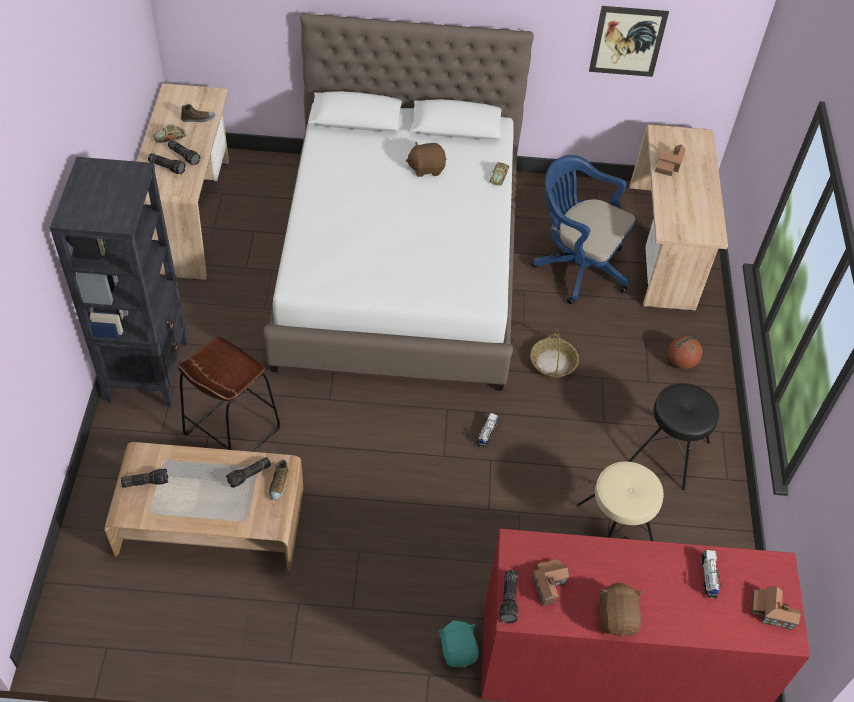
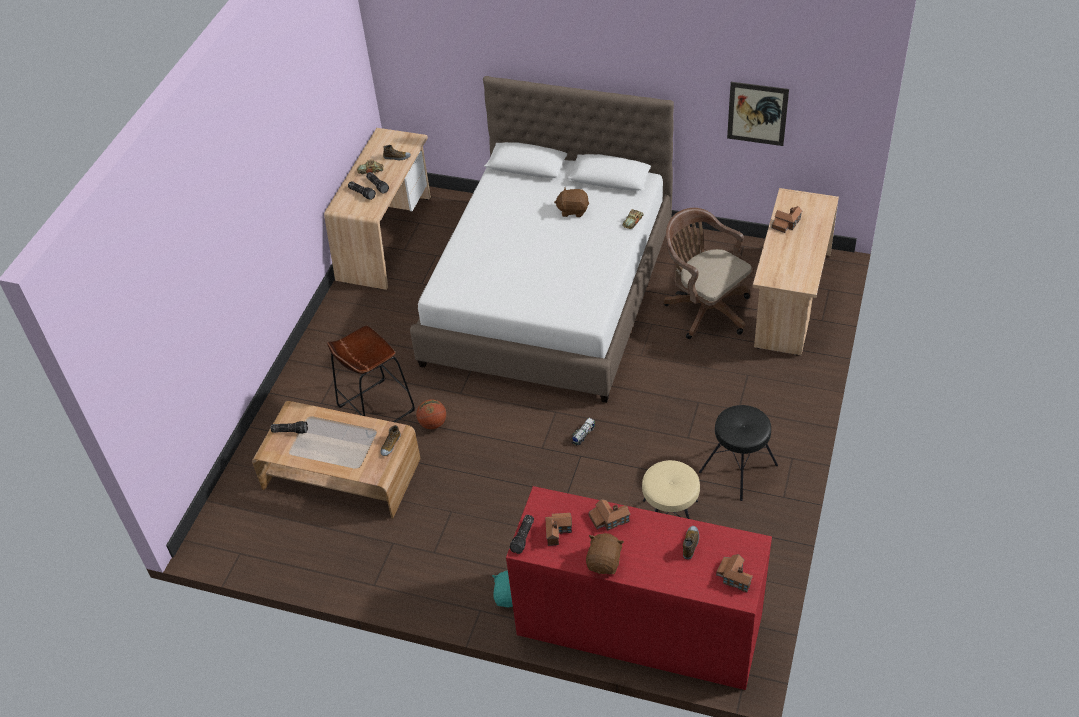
camera: 20 degrees right, 5 degrees down
(148, 371) = (323, 355): black bookcase -> none
(249, 475) = (370, 436): flashlight -> none
(553, 363) = (658, 385): basket -> none
(576, 266) = (704, 308): blue office chair -> brown office chair
(604, 559) = (609, 519): none -> toy house
(681, 362) = (774, 397): basketball -> basketball (433, 423)
(708, 577) = (690, 544): toy truck -> shoe

